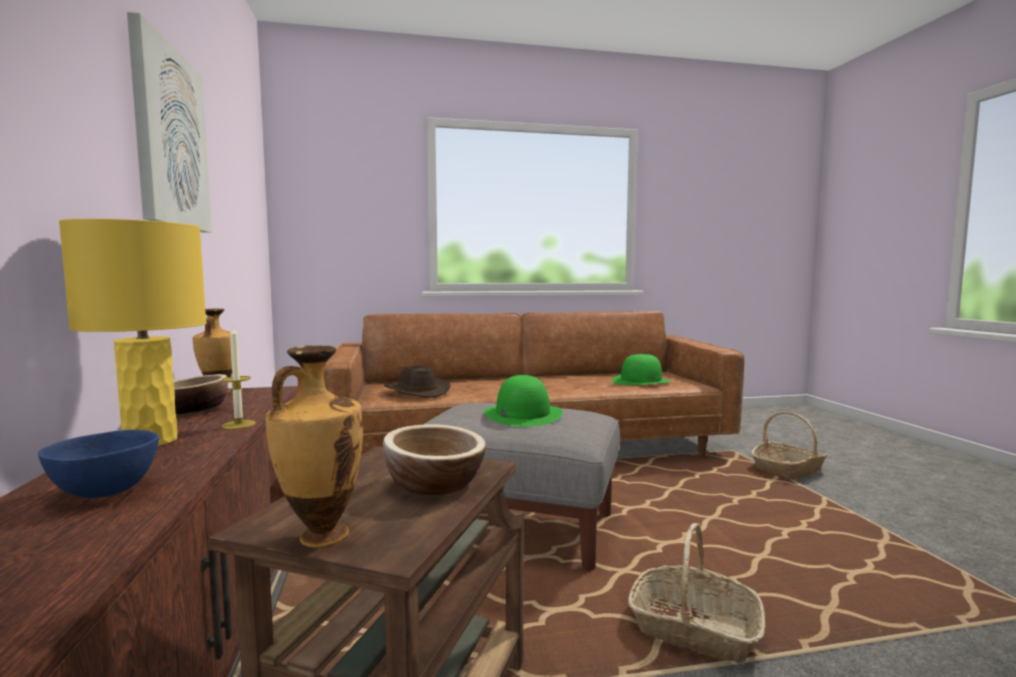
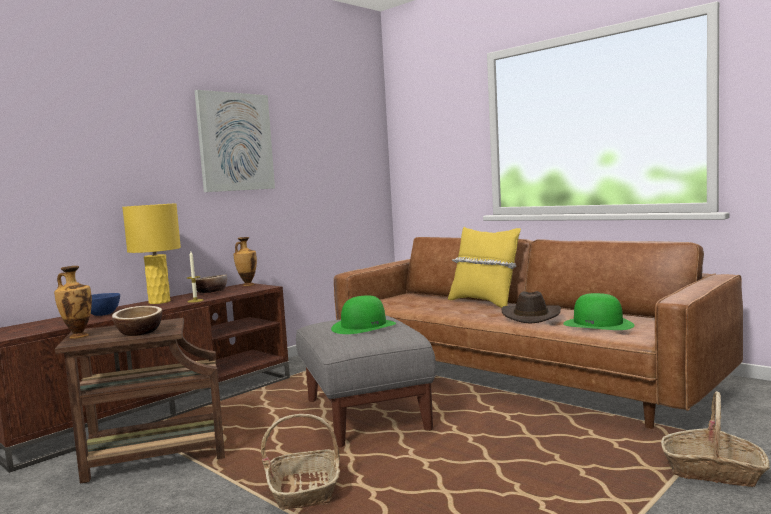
camera: 55 degrees right, 0 degrees up
(415, 392) = (403, 303): brown hat -> brown hat (530, 316)
(487, 380) = (484, 302): none -> yellow pillow

